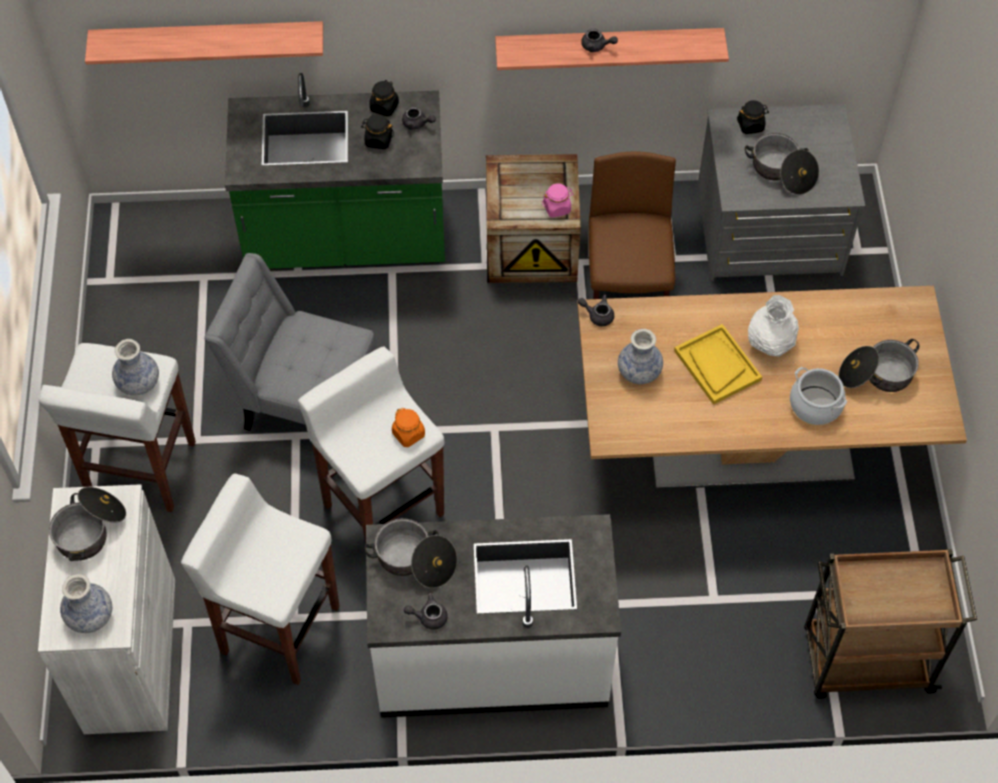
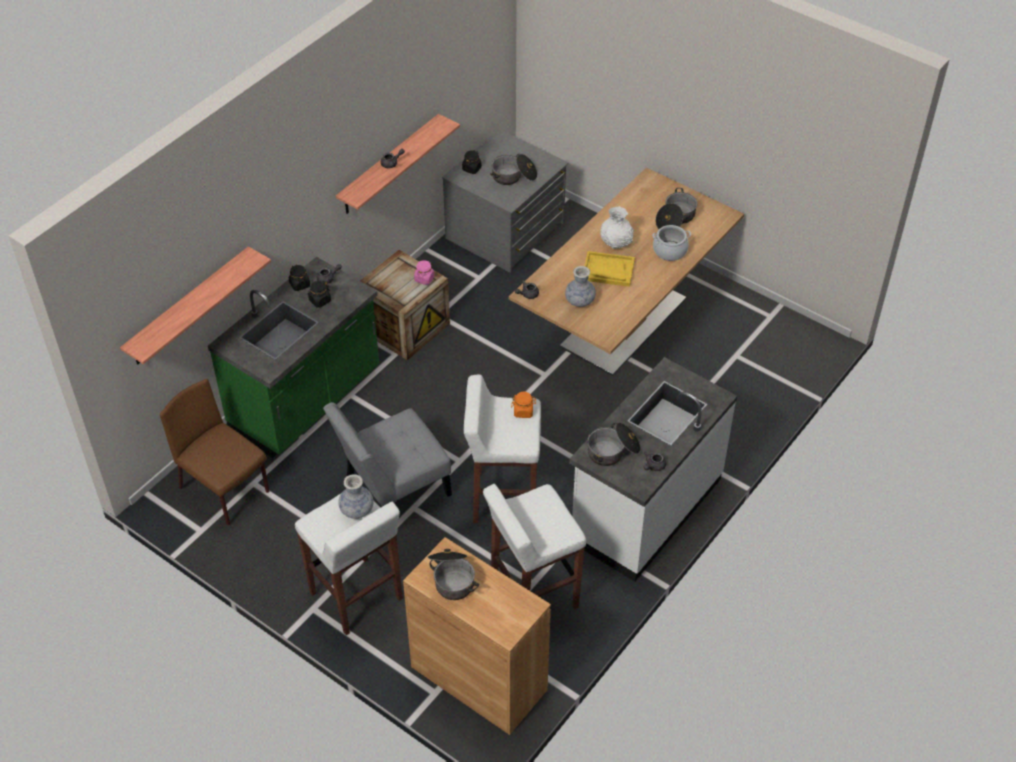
camera: 50 degrees left, 10 degrees down
(90, 616) = (511, 611): vase -> none
(130, 655) = (478, 678): white cabinet -> brown cabinet
(626, 289) = (477, 307): brown chair -> brown chair (225, 490)
(864, 661) = (789, 363): brown cart -> none

